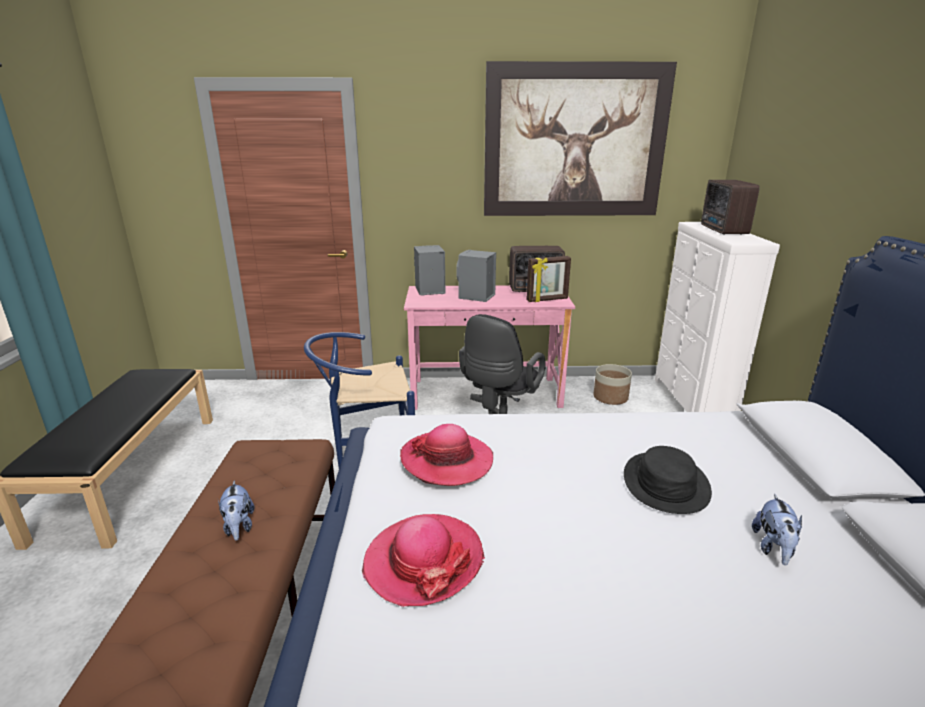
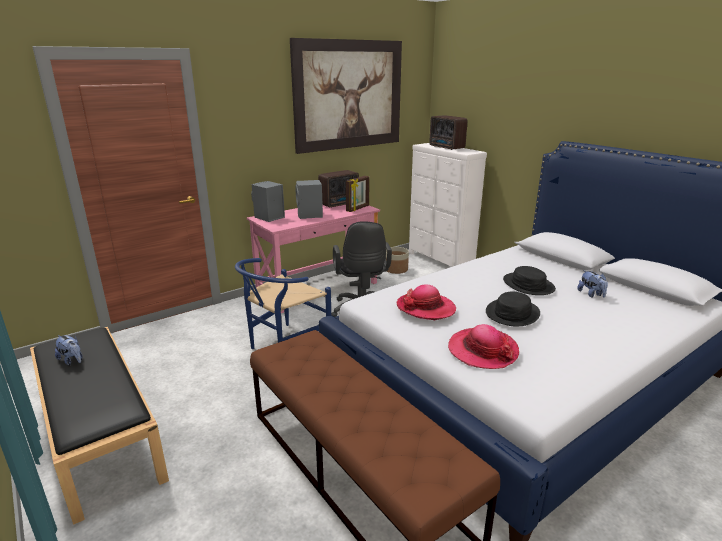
camera: 35 degrees left, 0 degrees up
(239, 527) = (344, 388): plush toy -> plush toy (72, 360)
(563, 521) = (512, 313): none -> black hat

